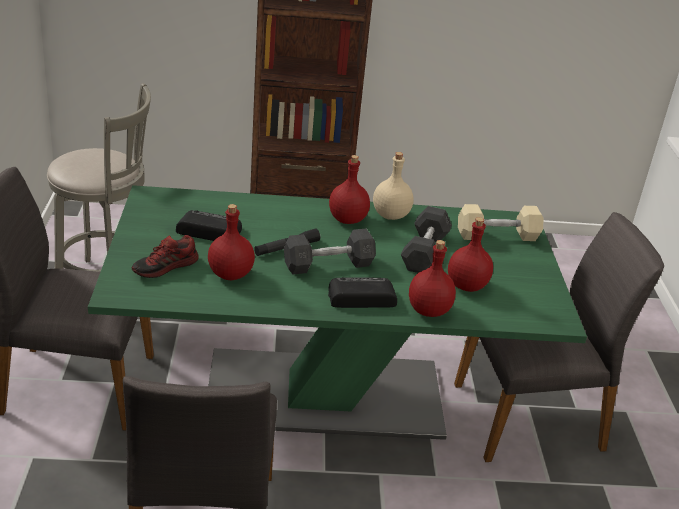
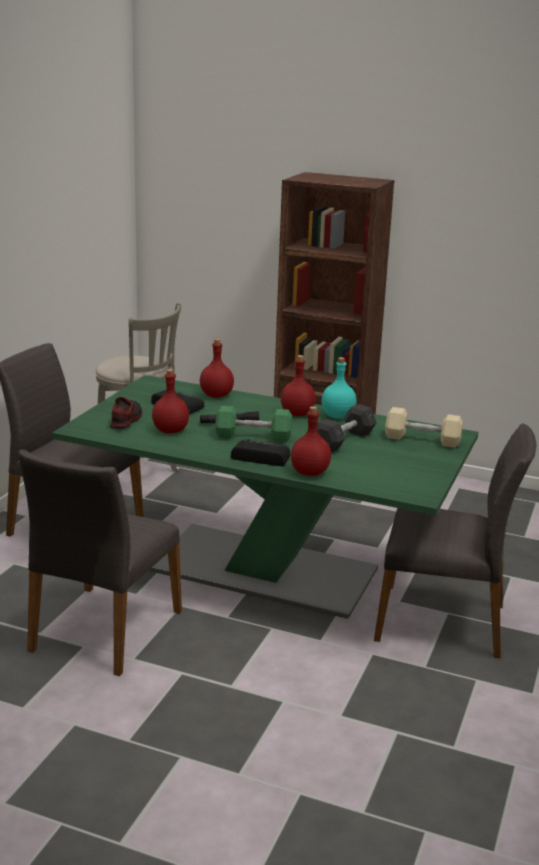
camera: 25 degrees right, 10 degrees down
(165, 267) = (125, 420): shoe -> shoe turned 120 degrees clockwise
(328, 265) = (253, 436): grey dumbbell -> green dumbbell
(390, 215) = (337, 416): beige bottle -> turquoise bottle
(466, 285) = (359, 464): red bottle -> red bottle (216, 395)

